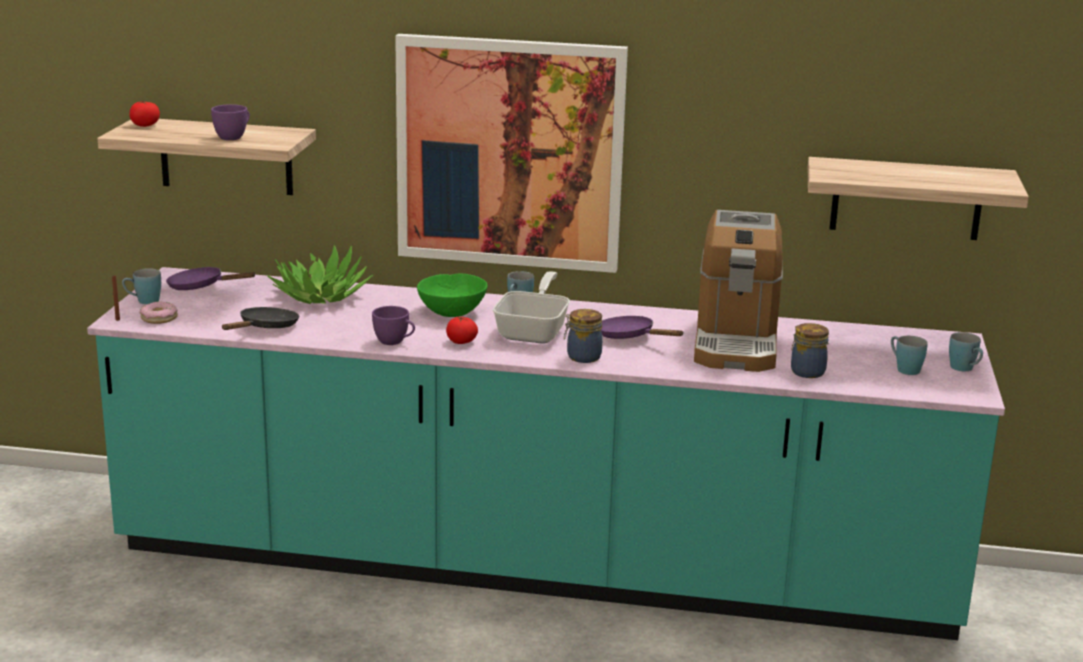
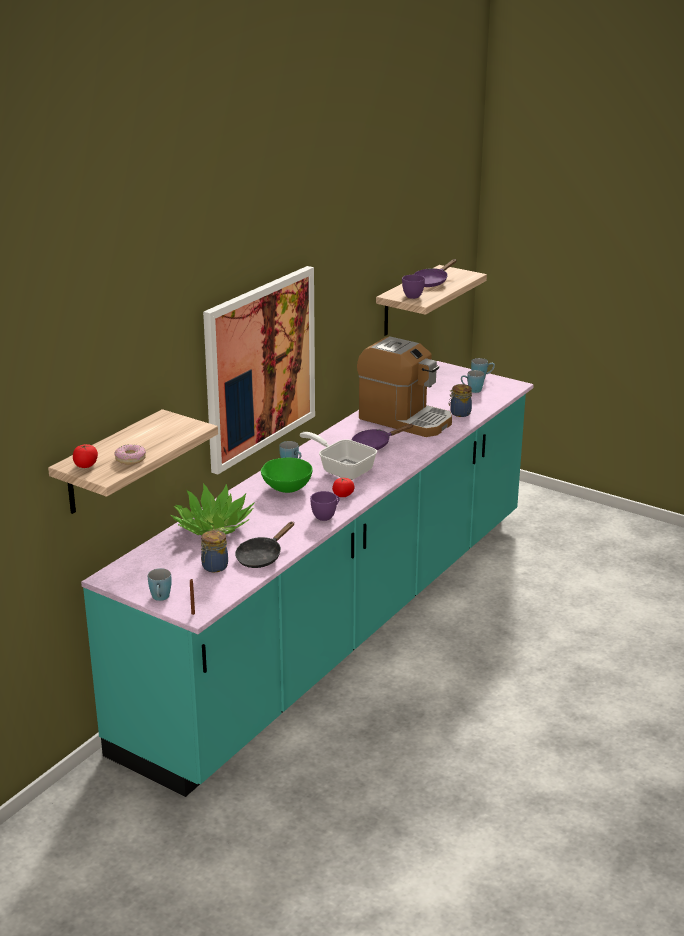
camera: 65 degrees left, 5 degrees up
(159, 318) = (206, 596): donut -> donut (130, 459)
(201, 287) = (149, 570): purple frying pan -> purple frying pan (432, 282)
(234, 137) = (160, 438): purple cup -> purple cup (411, 295)
(265, 328) = (262, 556): black frying pan -> black frying pan turned 105 degrees counterclockwise
(582, 357) = (395, 465): jar -> jar (214, 567)

